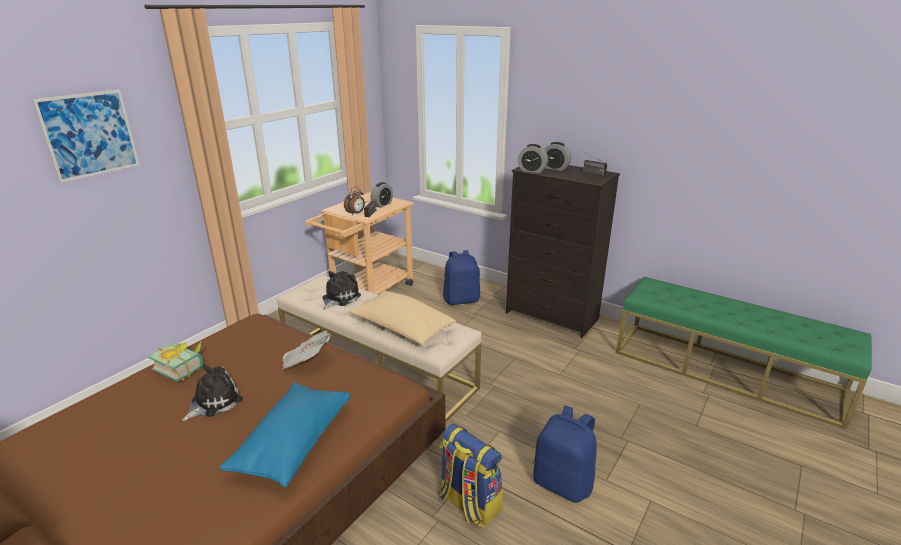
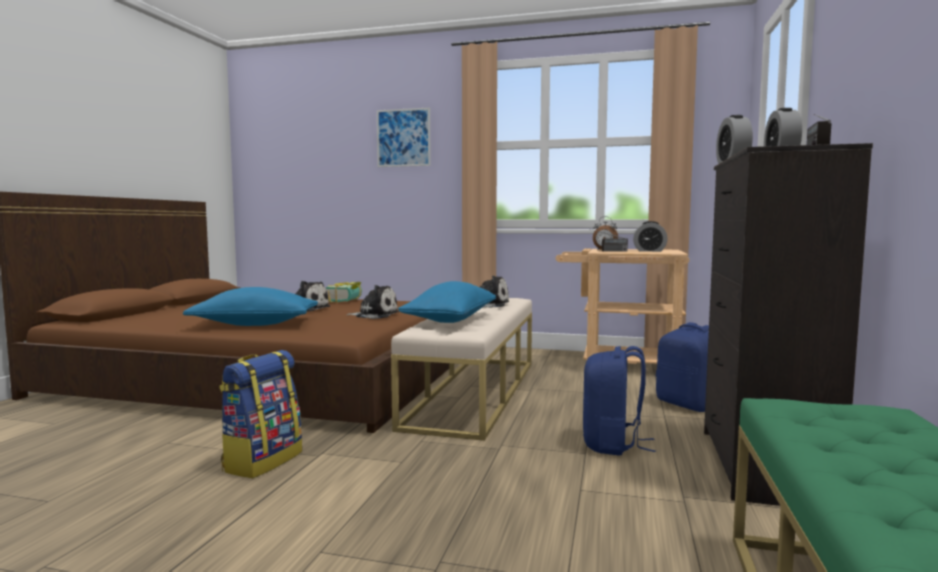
camera: 70 degrees right, 20 degrees down
(306, 361) = (375, 315): newspaper -> plush toy
(402, 328) = (450, 320): beige pillow -> blue pillow
(563, 483) = (306, 515): blue backpack -> blue backpack (613, 444)

